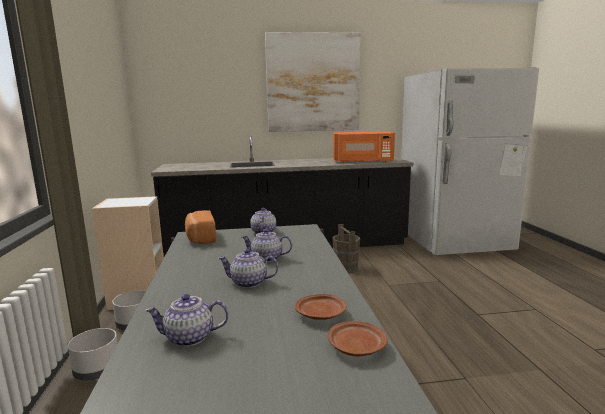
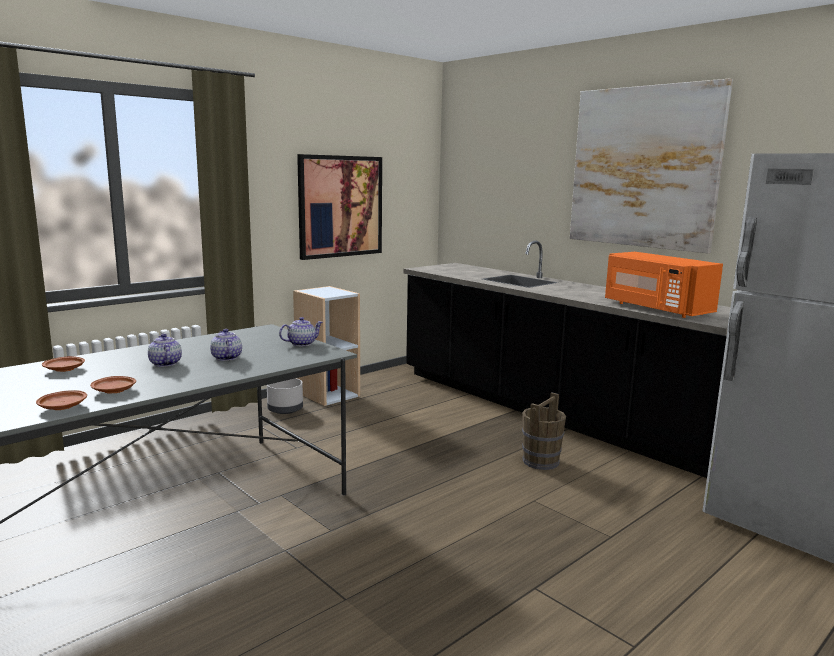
camera: 55 degrees right, 0 degrees up
(97, 120) = (340, 206): none -> picture
(98, 370) = (213, 424): grey planter -> none
(189, 338) = (64, 369): teapot -> brown plate
(200, 238) = (260, 332): bread -> none

